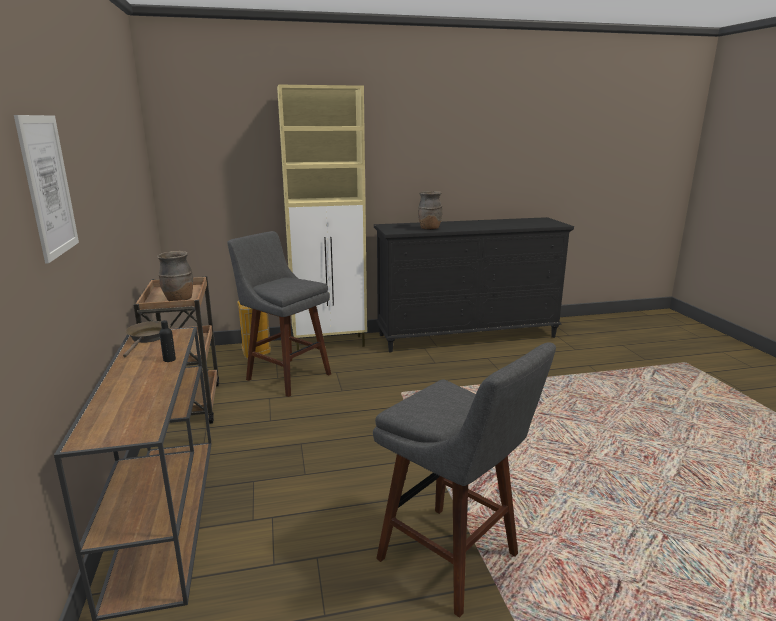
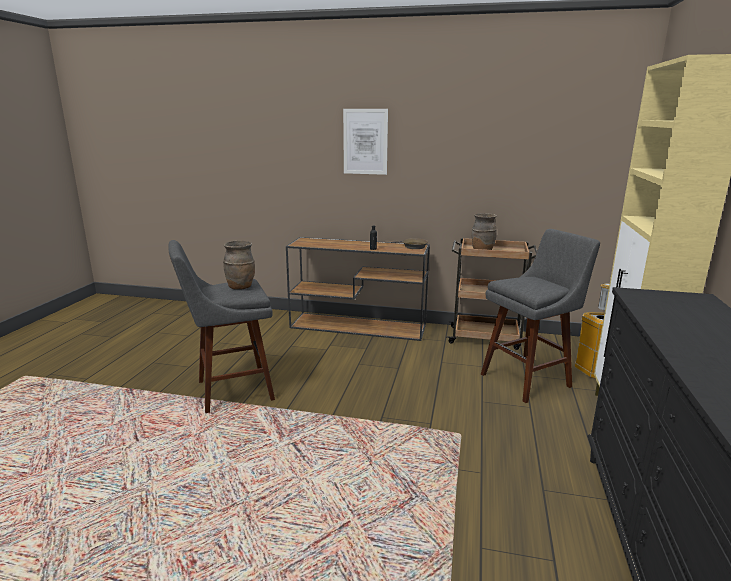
camera: 115 degrees right, 0 degrees up
(429, 229) = (666, 318): brown vase -> brown vase (241, 287)

